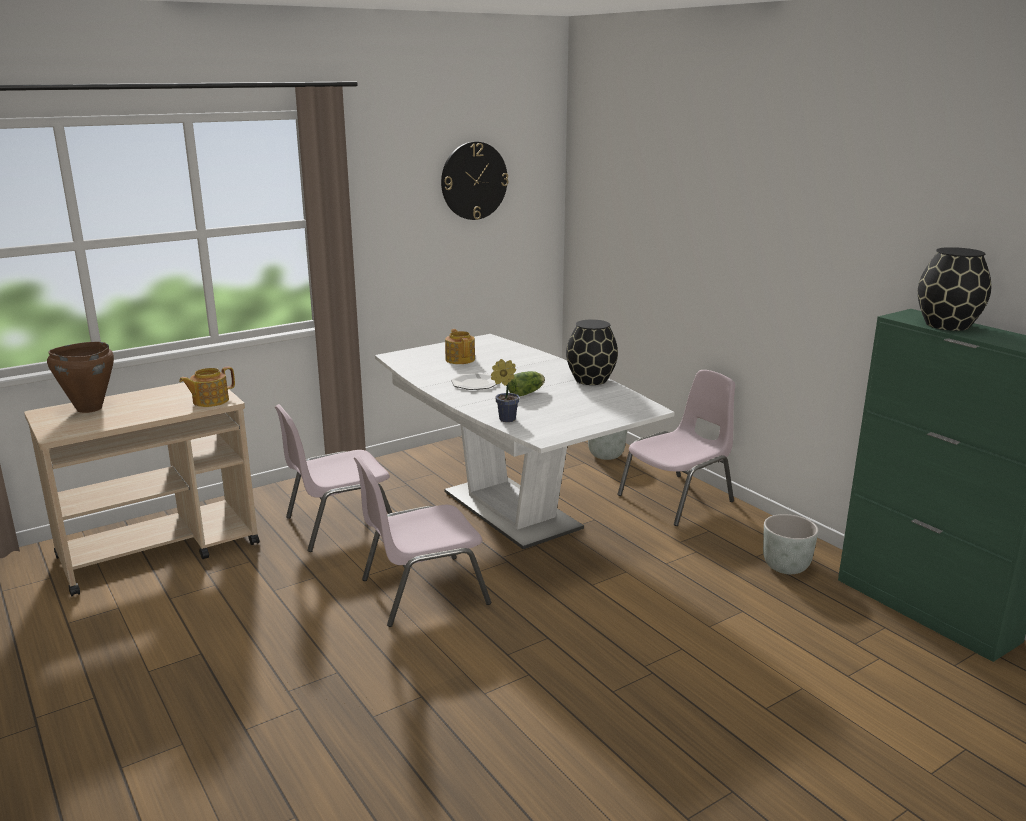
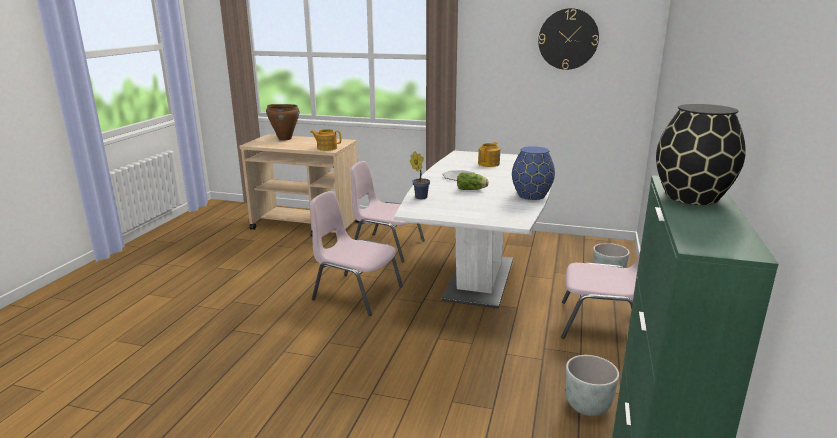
camera: 50 degrees right, 0 degrees up
(590, 380) = (531, 195): black vase -> blue vase

